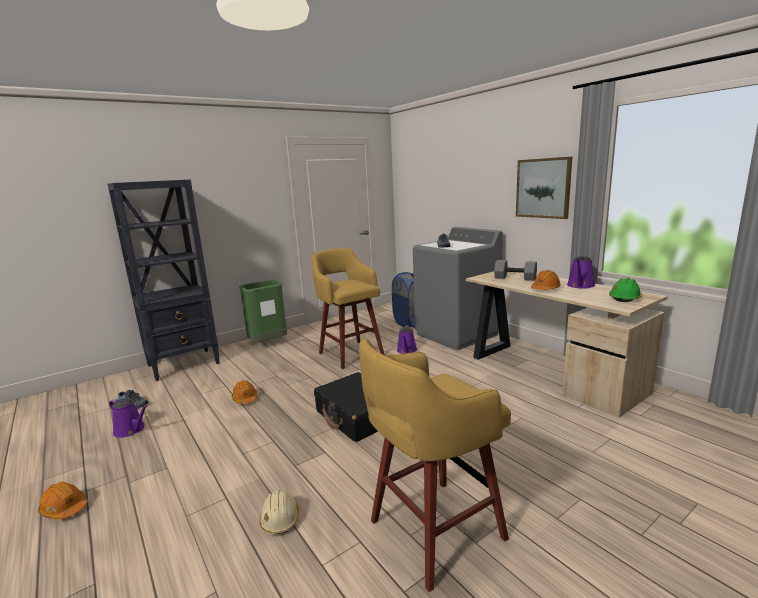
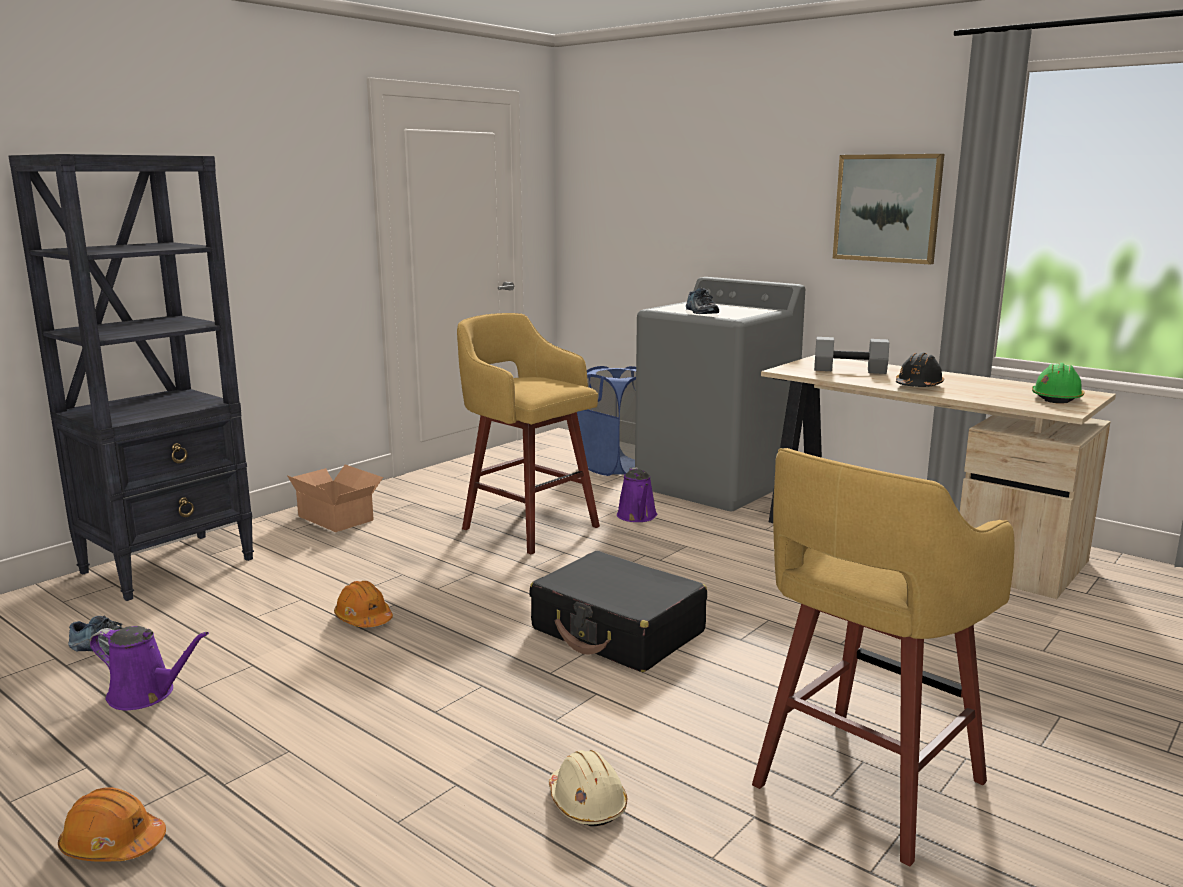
camera: 15 degrees left, 0 degrees up
(268, 344) = (337, 517): green trash can -> cardboard box
(545, 289) = (918, 386): orange hard hat -> black hard hat
(580, 286) = (970, 381): purple watering can -> none

